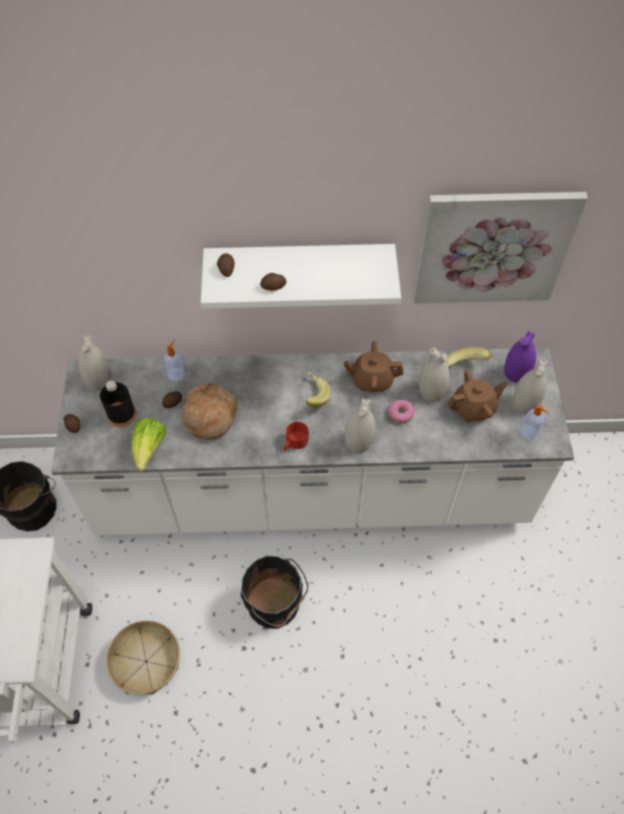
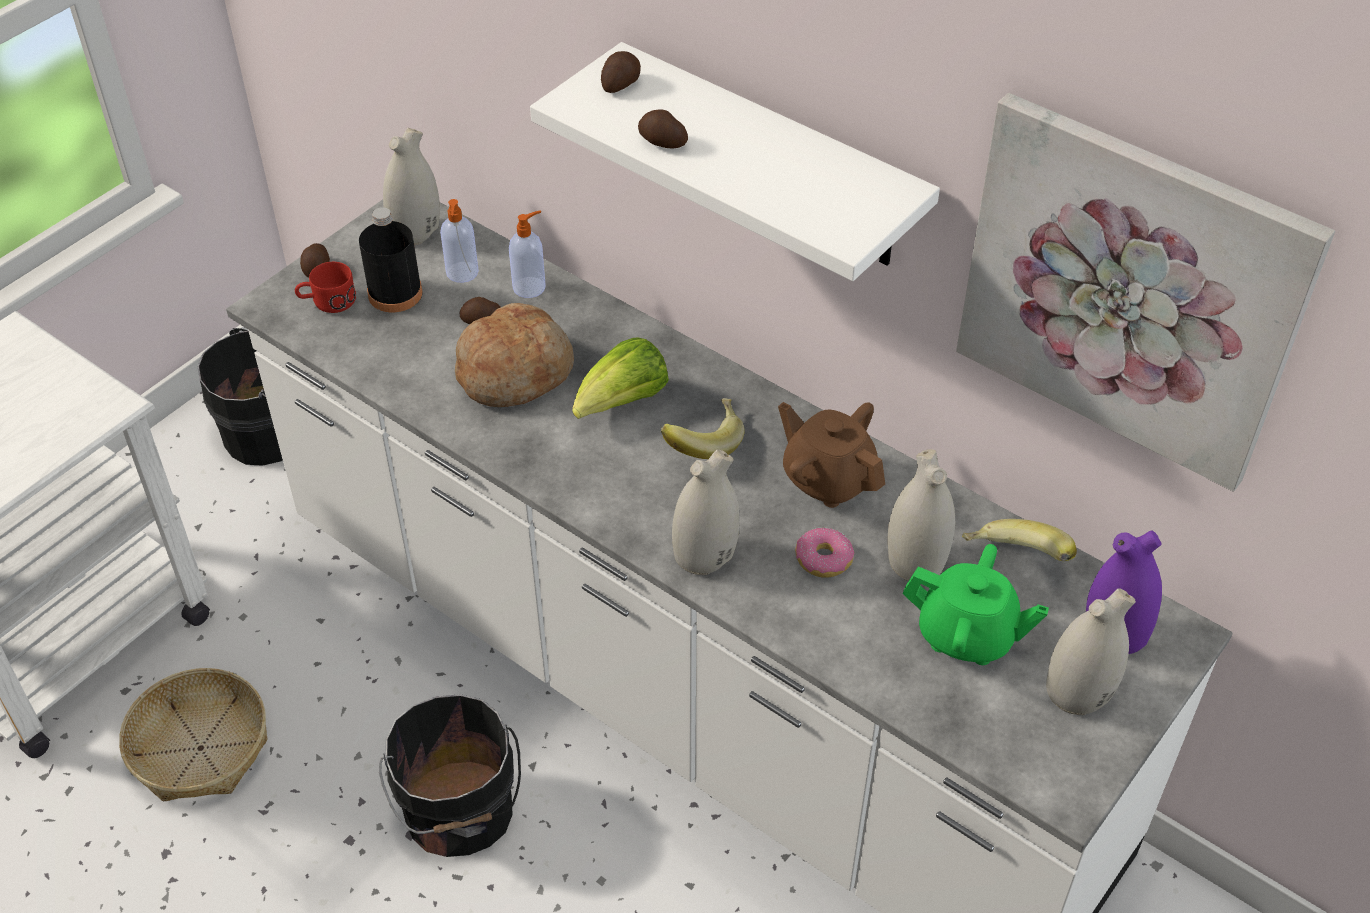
camera: 40 degrees right, 10 degrees down
(149, 449) = (381, 362): lettuce -> lettuce (622, 403)
(294, 443) = (599, 489): red mug -> red mug (327, 301)
(473, 408) = (967, 635): brown teapot -> green teapot
(529, 432) = (1034, 743): soap dispenser -> soap dispenser (462, 273)

